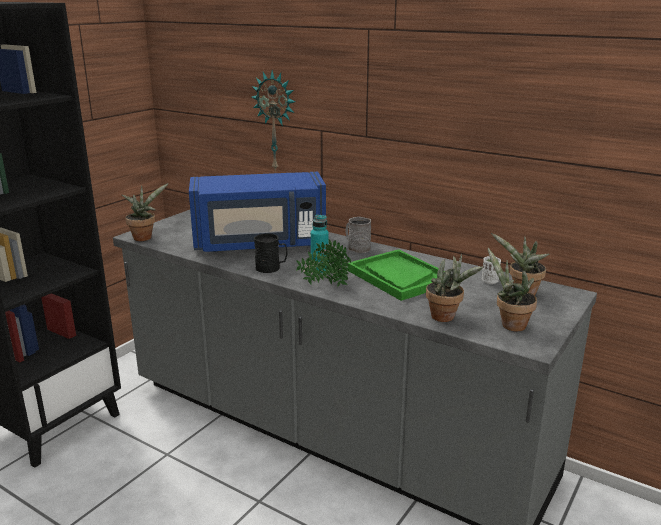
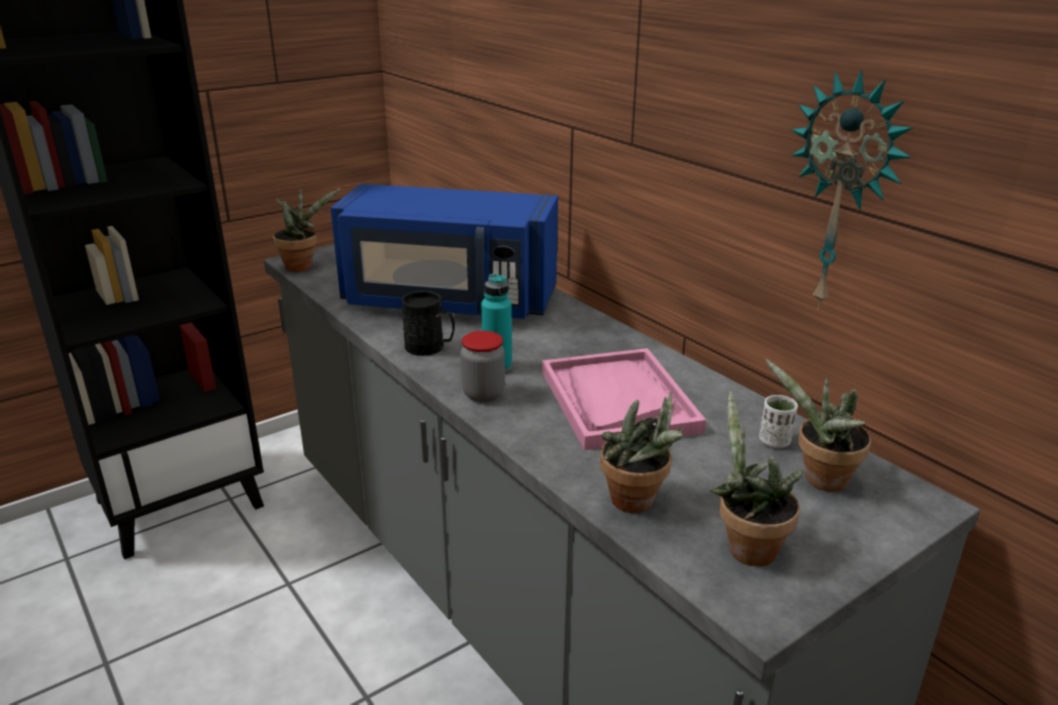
camera: 20 degrees right, 5 degrees up
(276, 121) = (514, 105): wall clock -> wall clock (844, 195)
(324, 285) = (483, 394): potted plant -> jar
(356, 248) = (590, 332): grey mug -> none
(399, 277) = (617, 401): green tray -> pink tray

